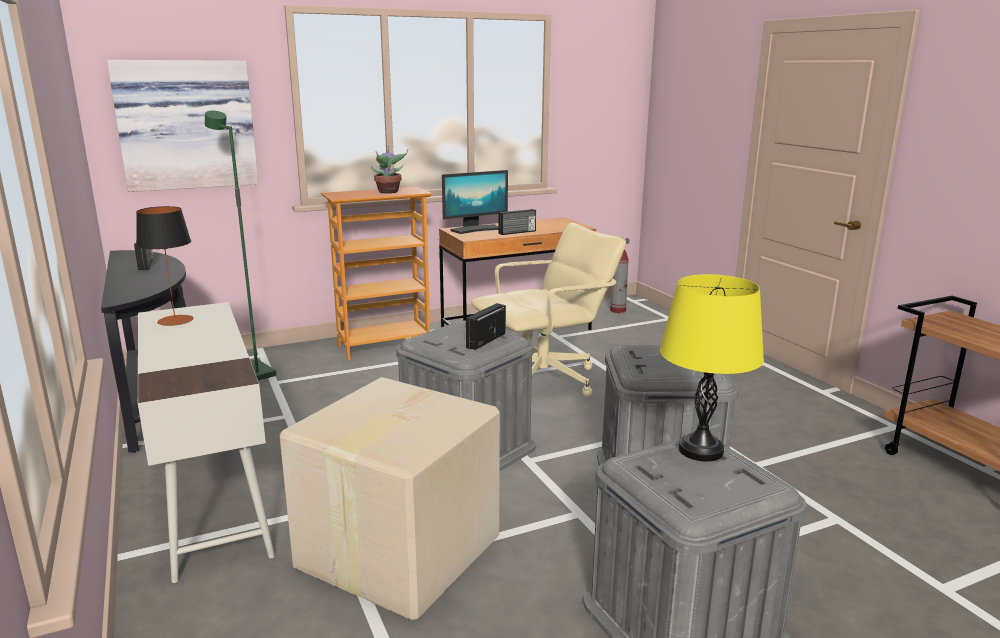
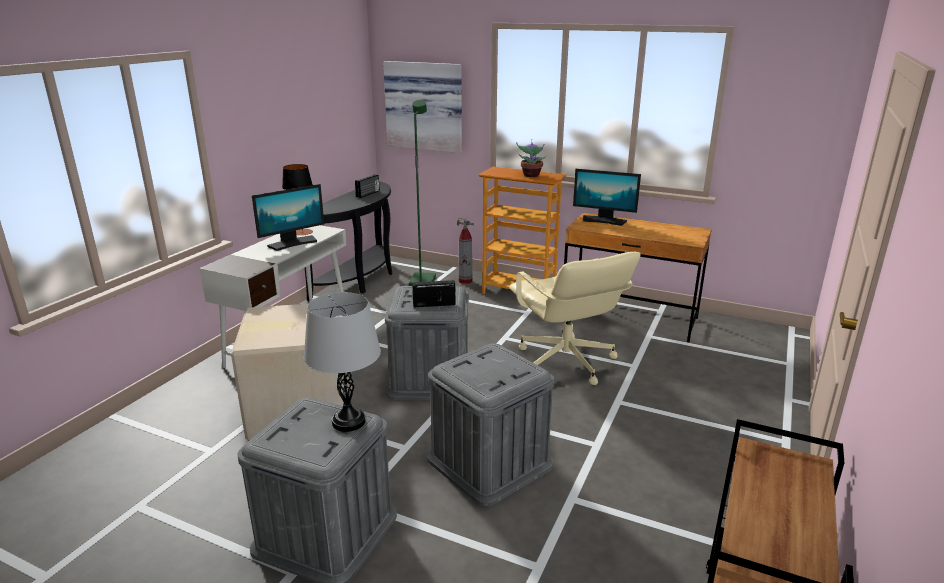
camera: 50 degrees right, 5 degrees up
(201, 333) = (292, 243): none -> monitor
(517, 232) = (626, 232): radio -> none
(544, 380) = (565, 362): beige office chair -> beige office chair turned 45 degrees clockwise
(618, 310) = (754, 336): fire extinguisher -> fire extinguisher (465, 281)
(700, 450) = (348, 421): yellow table lamp -> grey table lamp

